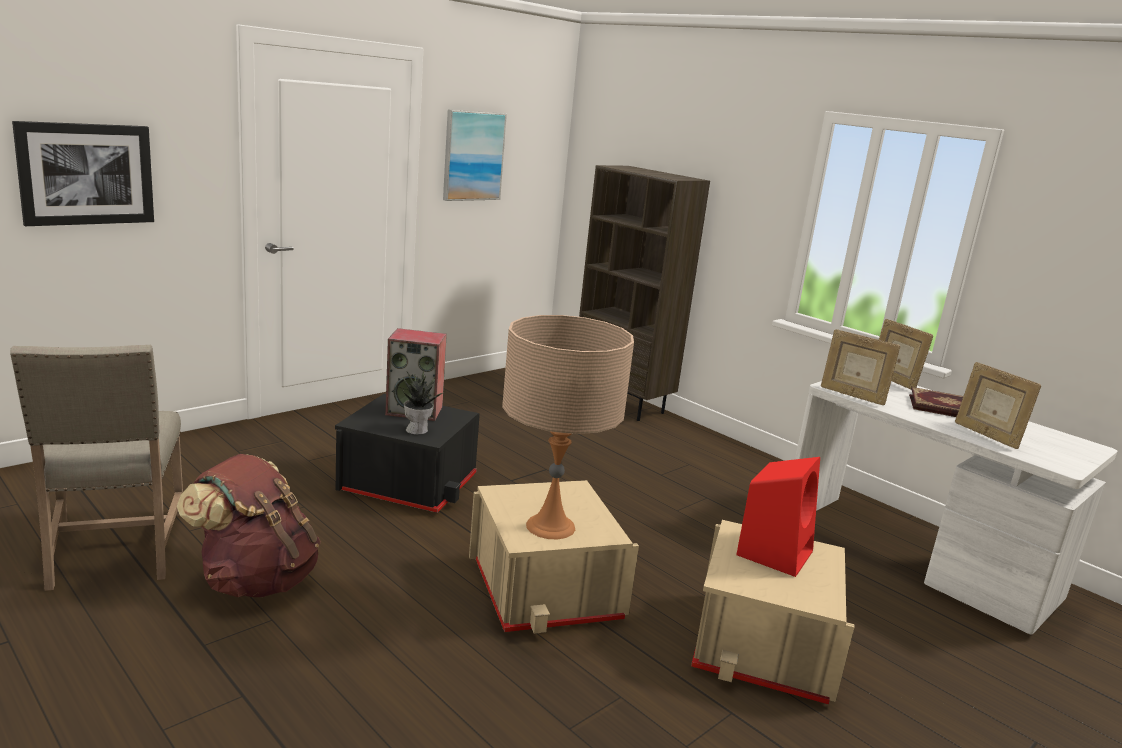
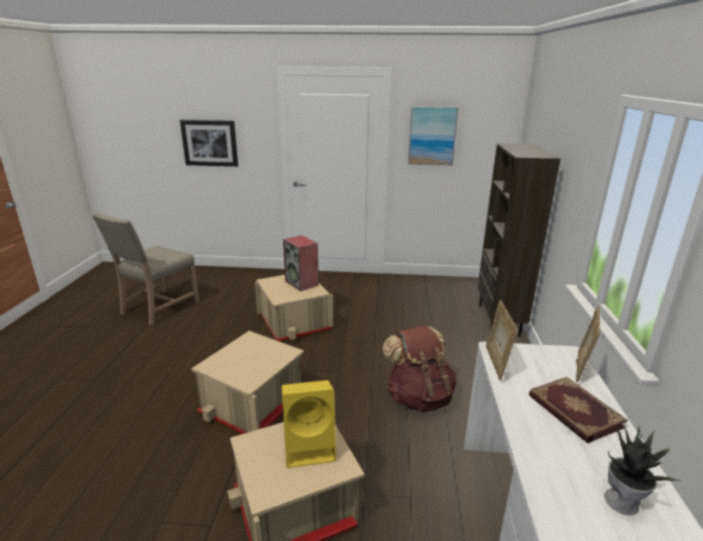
camera: 50 degrees right, 5 degrees up
(256, 580) = (171, 339): brown backpack -> brown backpack (418, 397)
(408, 483) = (294, 322): black storage box -> beige storage box
(417, 430) = (283, 293): potted plant -> potted plant (623, 502)
(550, 526) = (234, 365): beige table lamp -> none
(774, 552) = (311, 446): red speaker -> yellow speaker
(986, 435) = (548, 451): picture frame -> none

